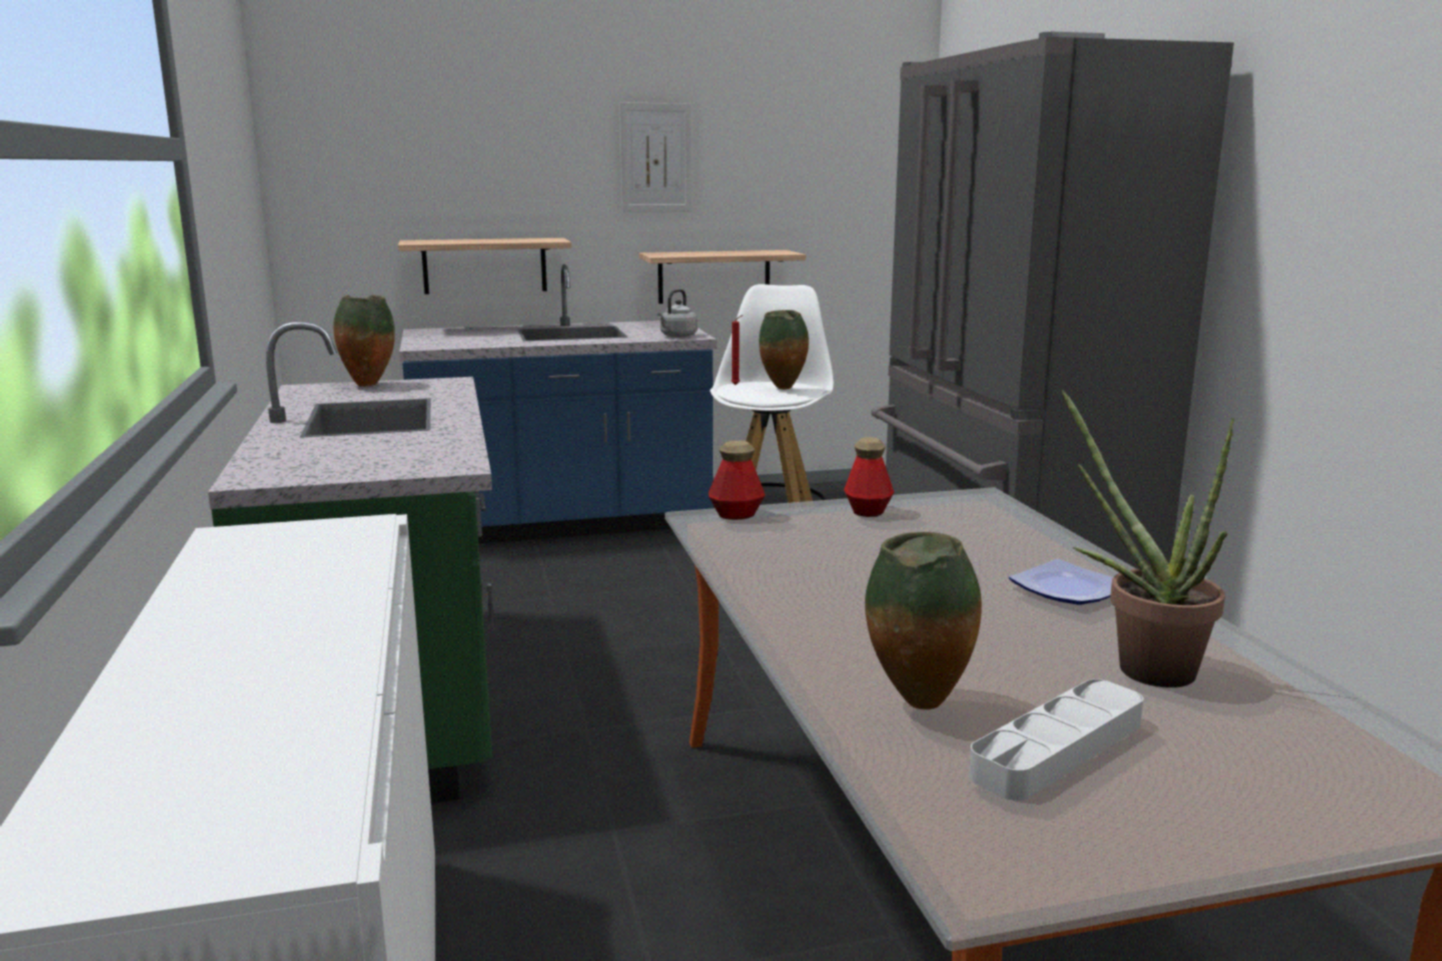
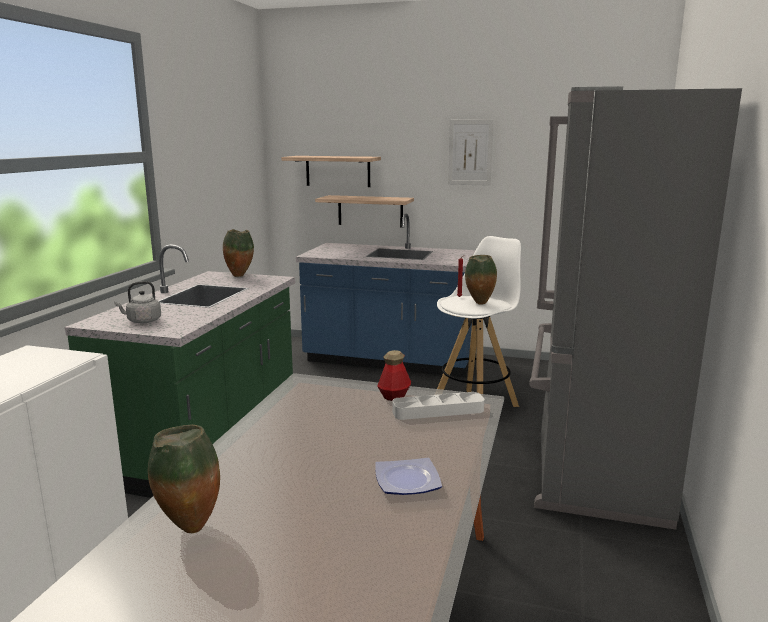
camera: 30 degrees right, 0 degrees up
(677, 336) = (450, 262): grey kettle -> grey kettle (142, 321)
(714, 276) = (503, 225): shelf -> shelf (338, 171)
(736, 515) = (322, 383): bottle -> none
(1058, 749) = (201, 583): grey tray -> grey tray (438, 411)
(1140, 666) = (348, 547): potted plant -> none

